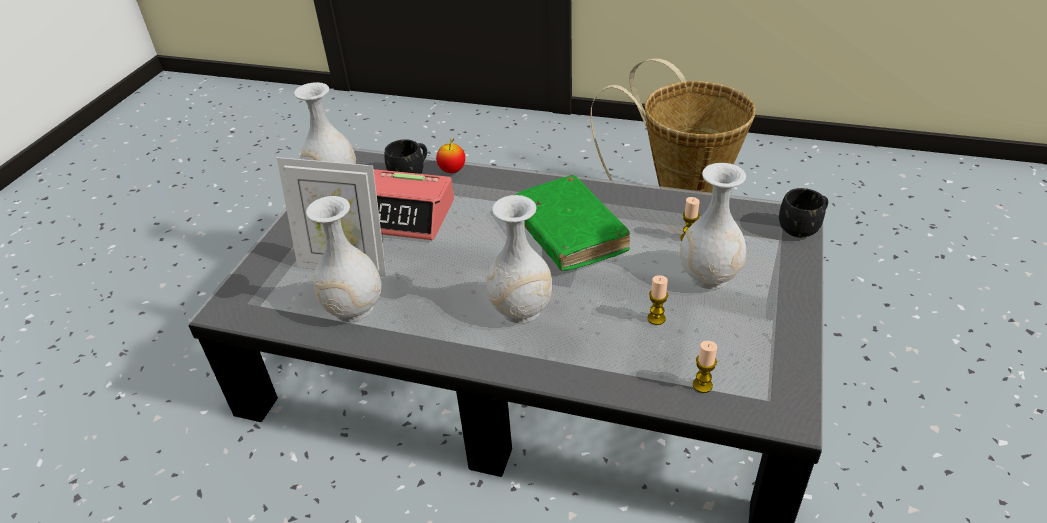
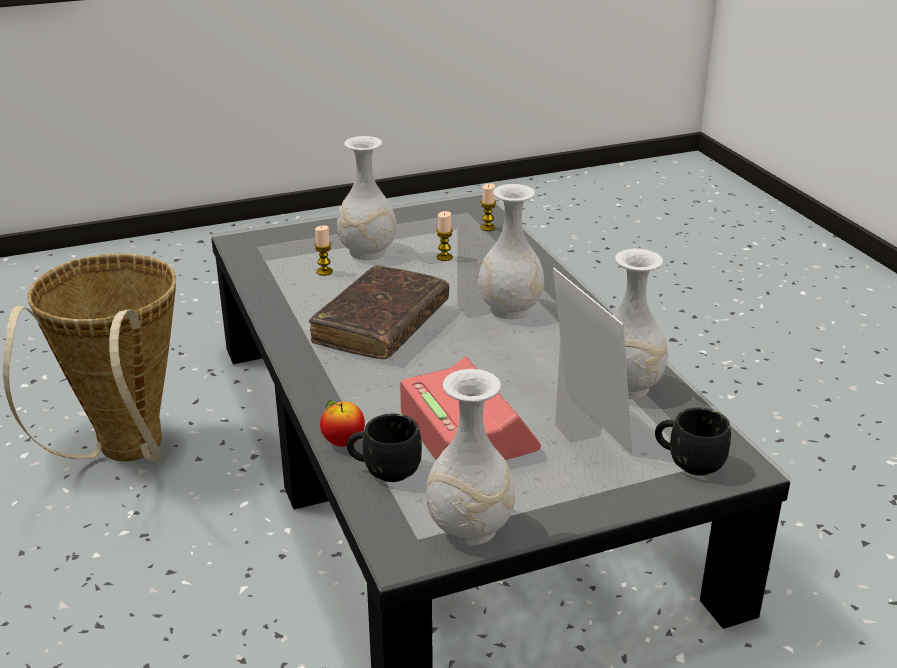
camera: 130 degrees left, 10 degrees down
(568, 233) = (381, 325): green book -> brown book
(802, 228) = (256, 234): black mug -> black mug (688, 463)

